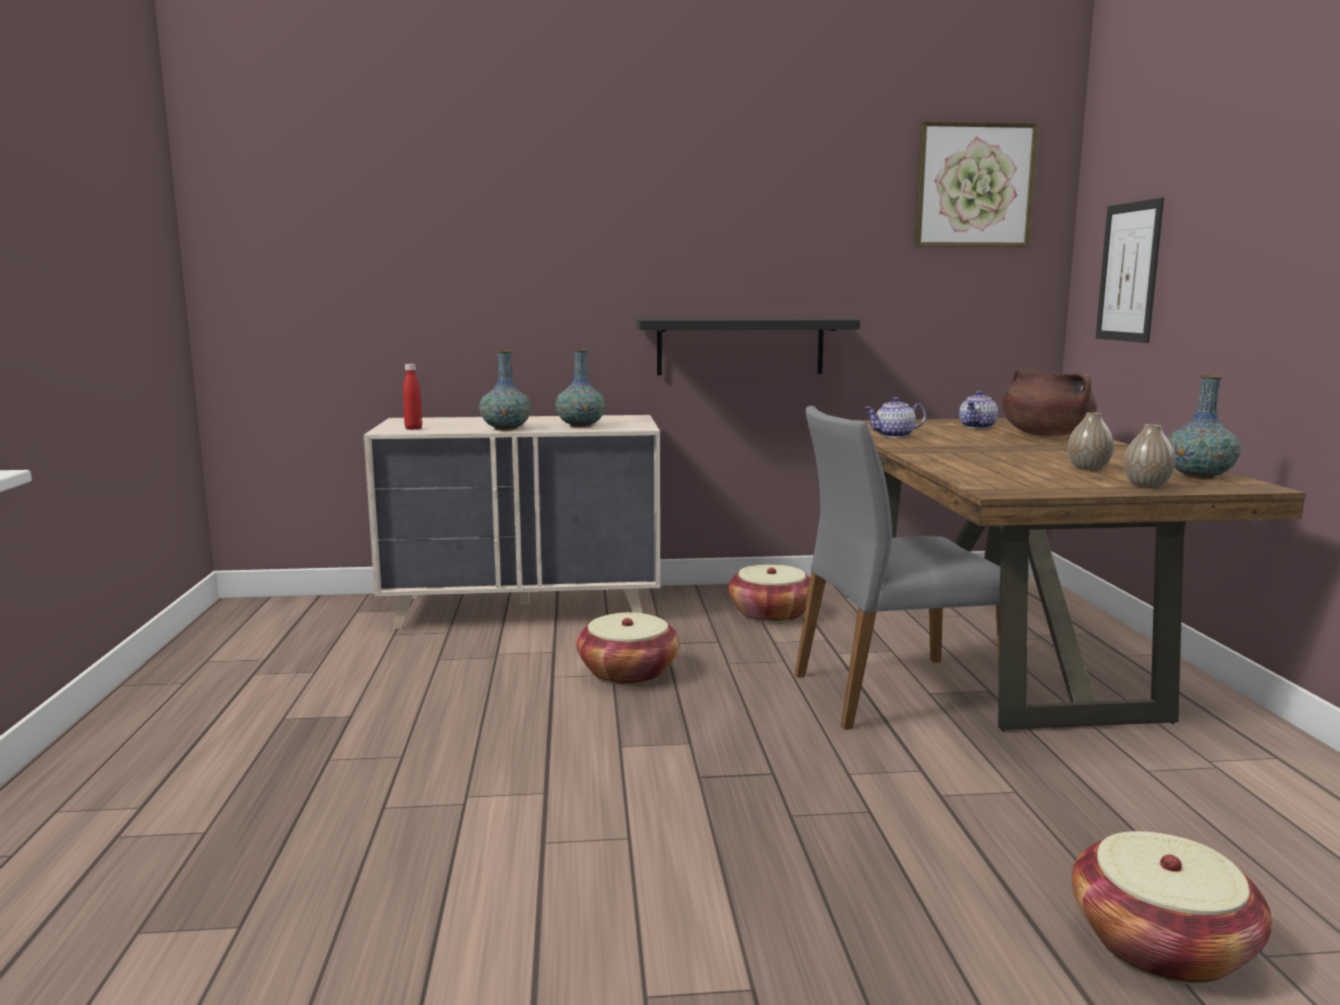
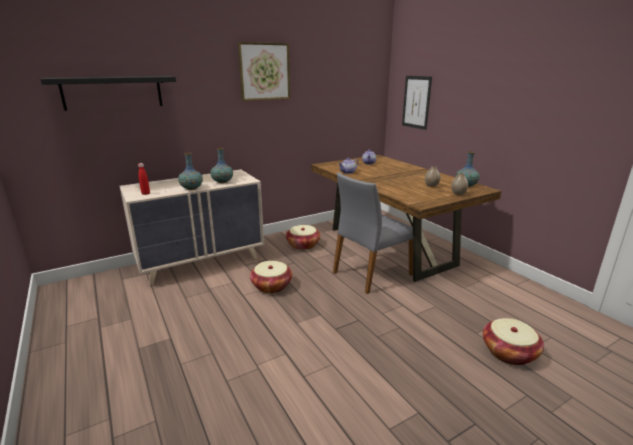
camera: 25 degrees left, 10 degrees up
(740, 346) = (275, 136): black shelf -> black shelf (113, 92)
(974, 185) = (357, 65): picture -> picture (264, 71)
(1045, 435) = (395, 166): brown cooking pot -> none

